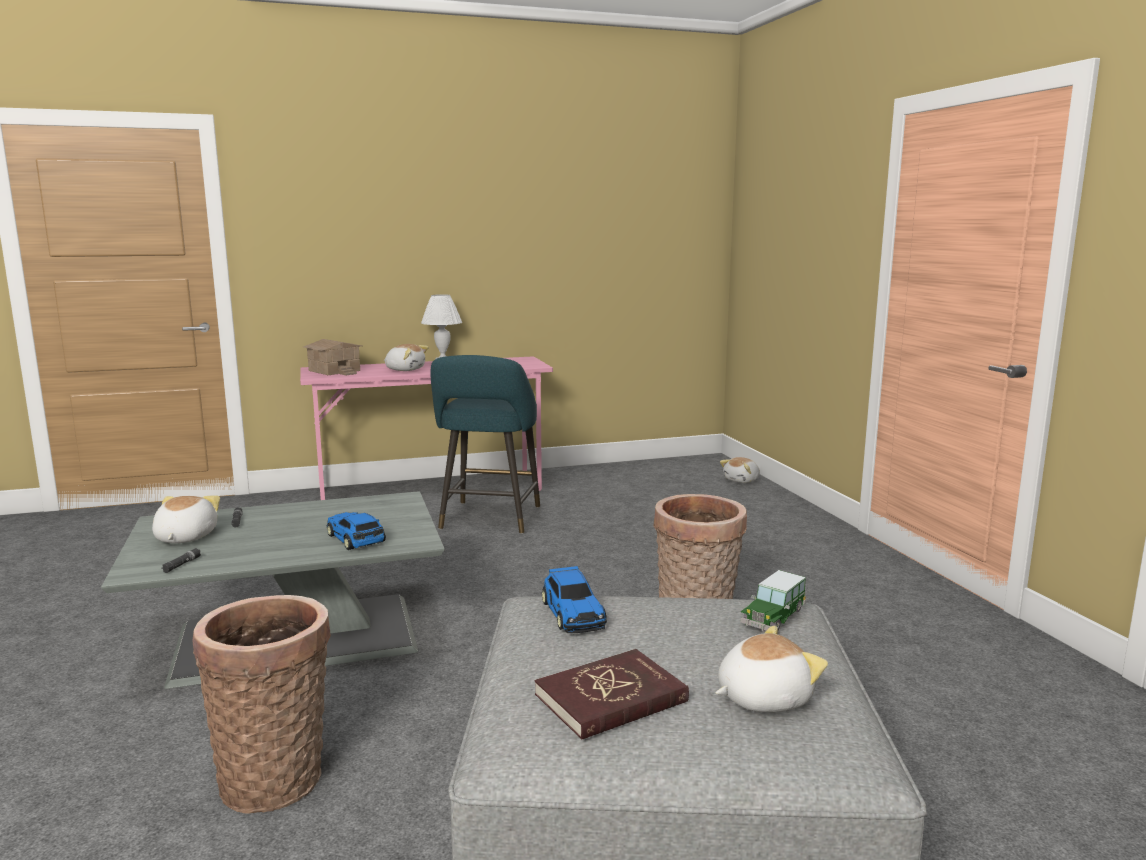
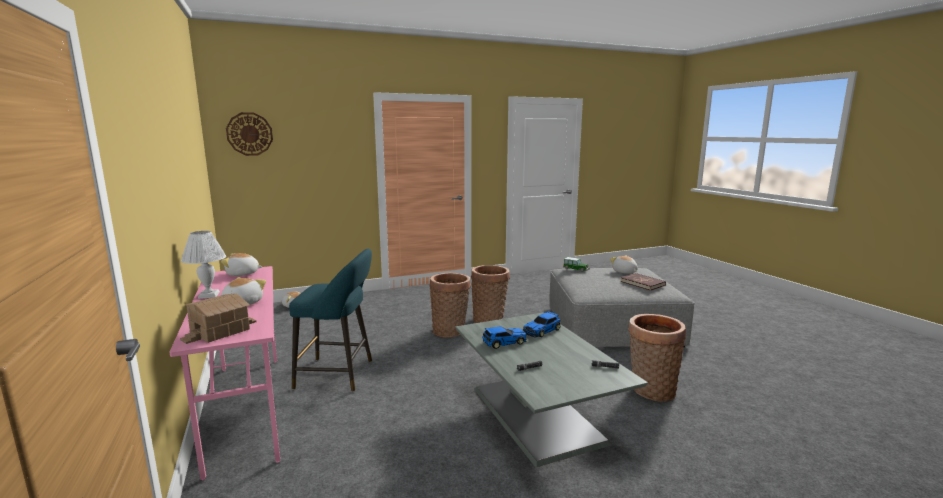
camera: 95 degrees left, 0 degrees up
(184, 537) = (566, 378): plush toy -> plush toy (242, 274)
(573, 613) = (594, 288): toy car -> toy car (503, 342)
(633, 586) = (450, 331): none -> basket
(761, 197) = (249, 134): none -> wall clock

